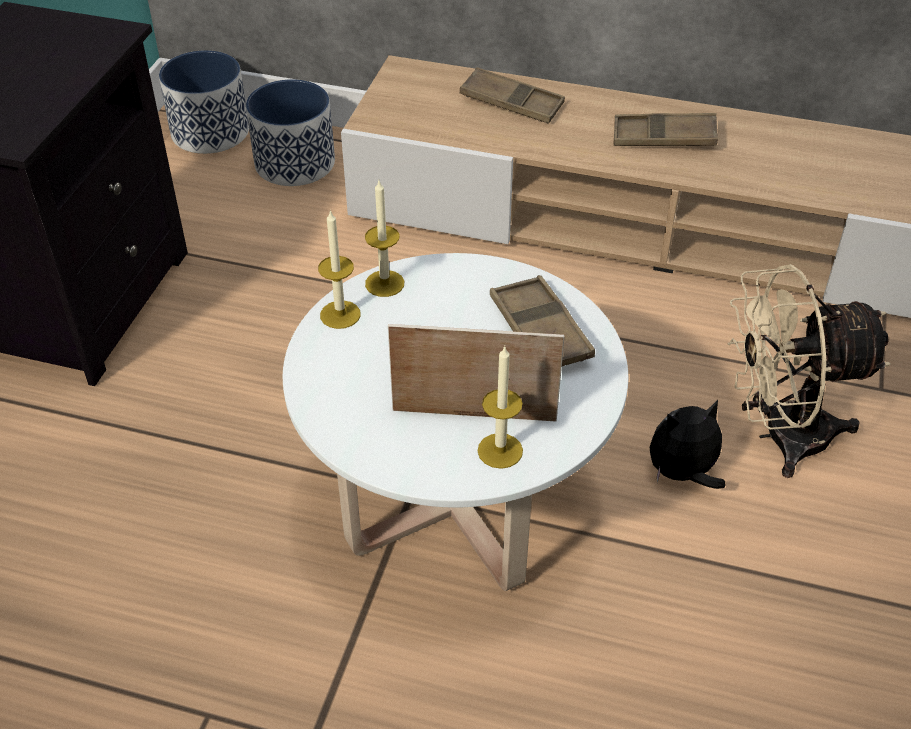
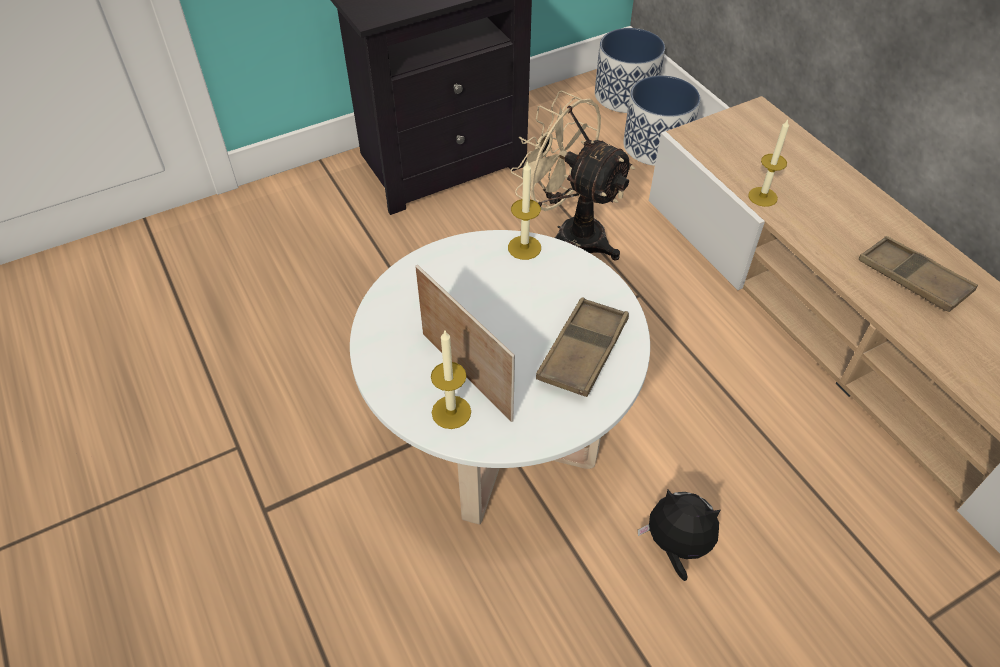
camera: 45 degrees right, 5 degrees up
(340, 314) = (472, 249): candle -> candle (762, 197)
(511, 102) = (814, 180): brown tray -> none
(779, 436) = (788, 582): beige fan -> beige fan (569, 233)

